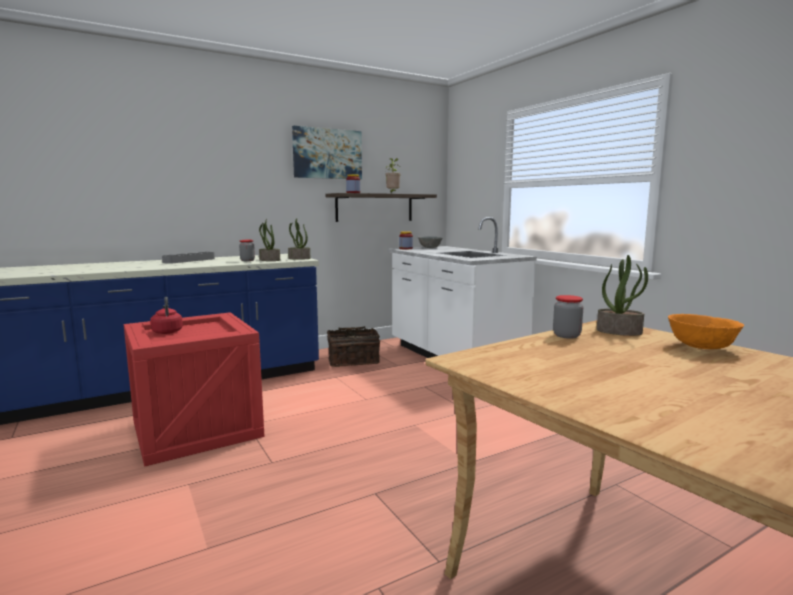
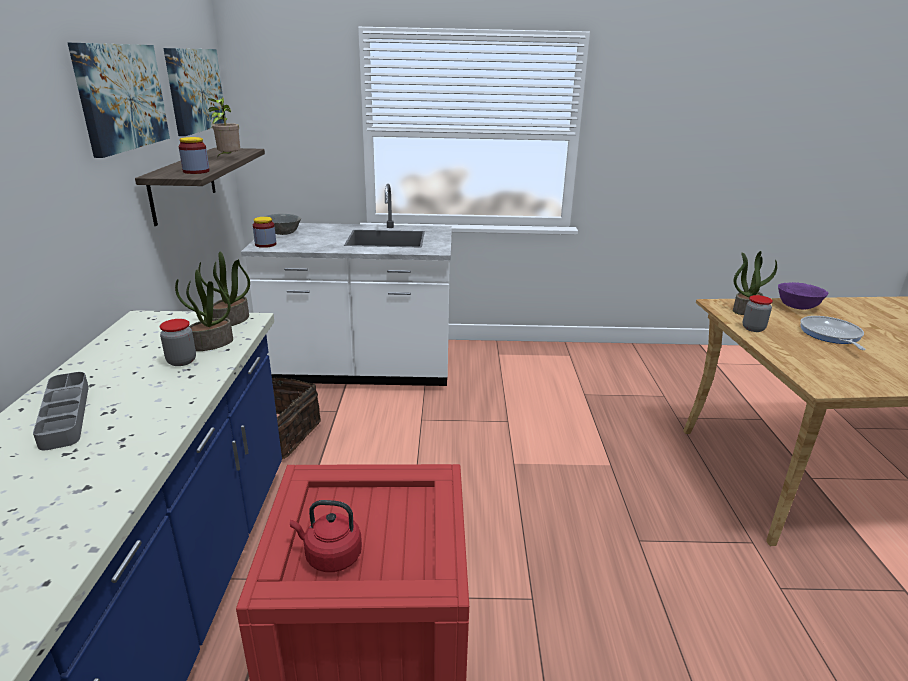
camera: 60 degrees left, 15 degrees up
(406, 159) = (195, 90): none -> picture
(636, 361) = (830, 335): none -> frying pan
(701, 347) = (797, 307): orange bowl -> purple bowl

